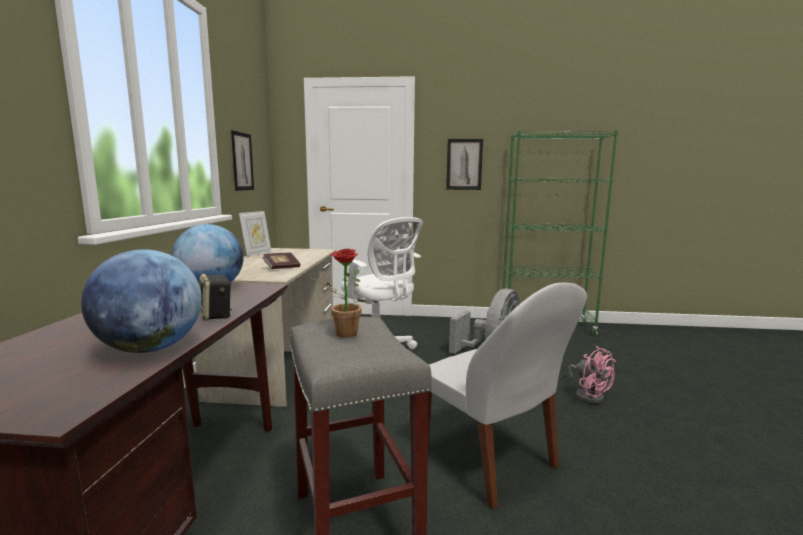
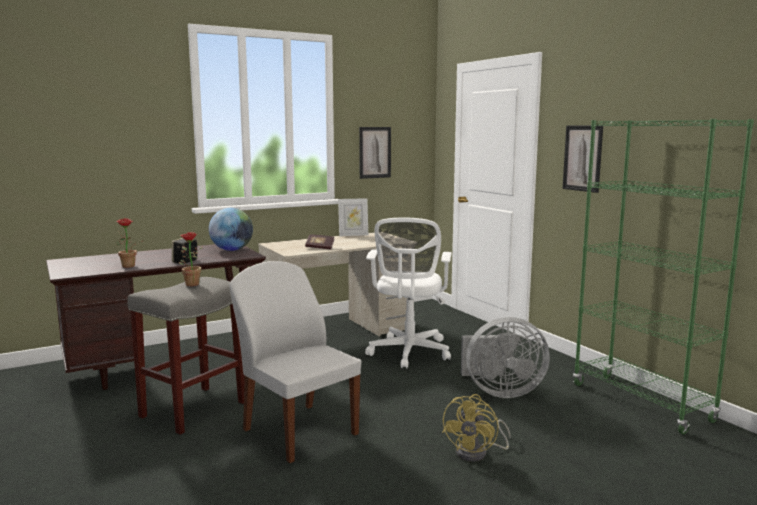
camera: 55 degrees right, 0 degrees up
(150, 348) = (129, 266): globe -> potted plant
(490, 461) = (298, 431): white chair -> white chair turned 120 degrees clockwise
(588, 395) = (477, 453): pink fan -> yellow fan

